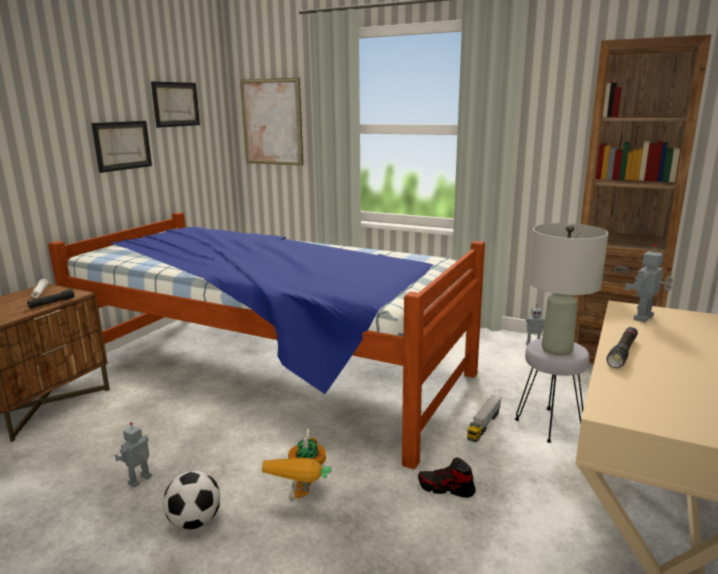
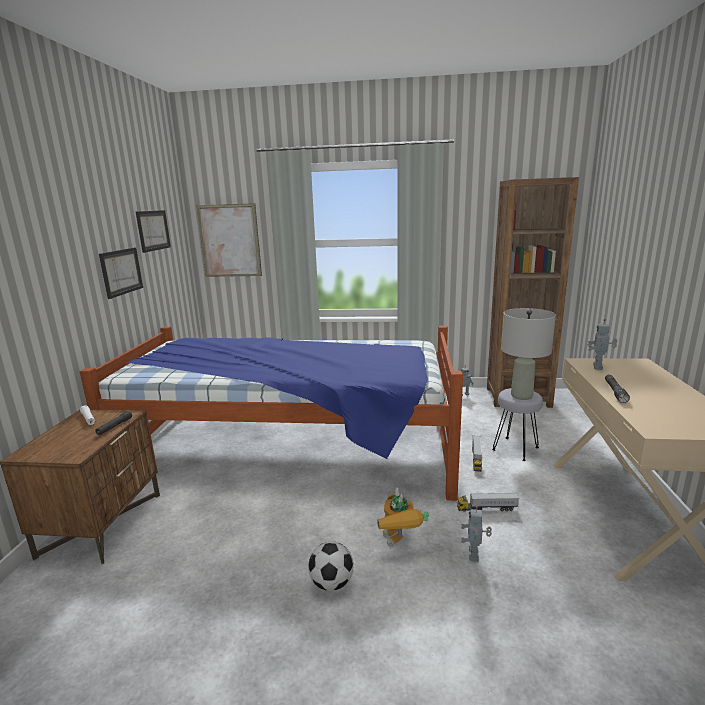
camera: 20 degrees left, 0 degrees up
(140, 481) = (258, 564): toy robot -> toy robot (474, 555)
(446, 488) = (487, 508): shoe -> toy truck

